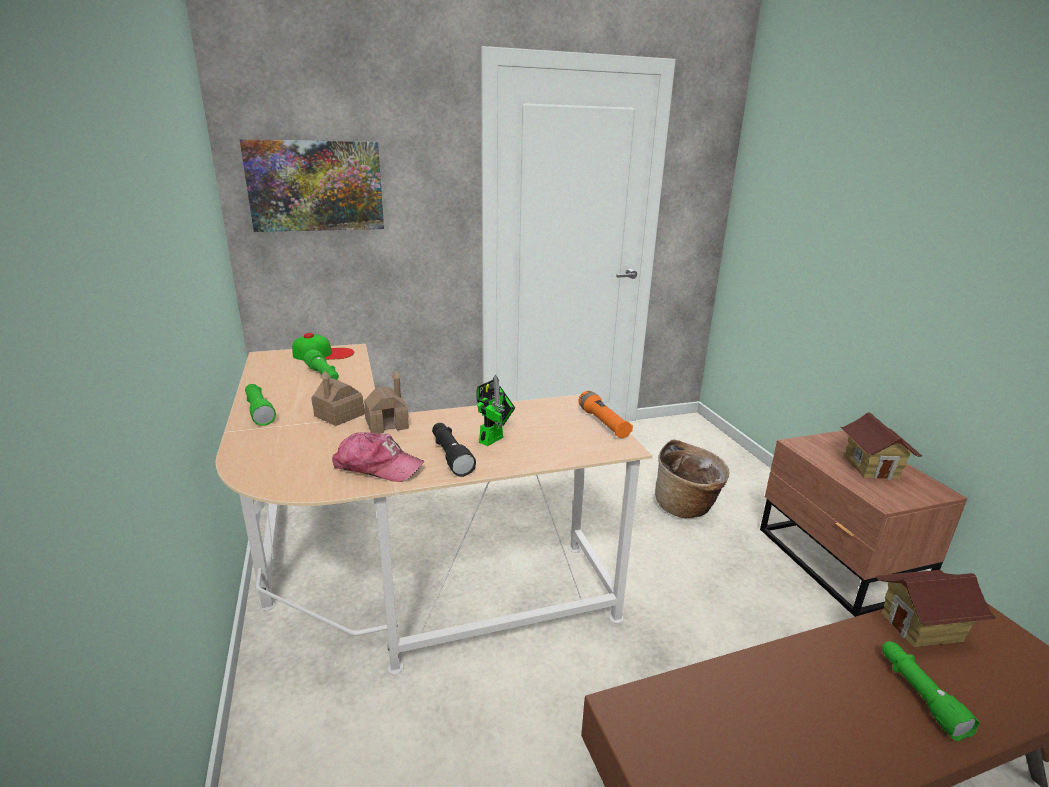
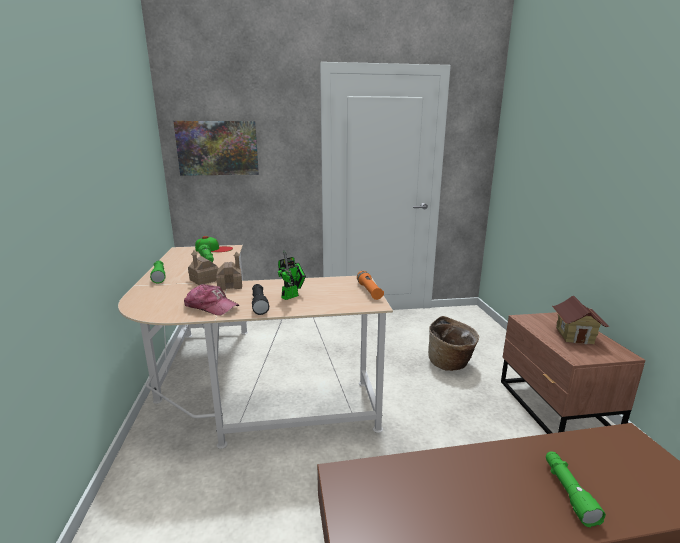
camera: 10 degrees right, 5 degrees down
(922, 627) = (587, 447): toy house -> none

